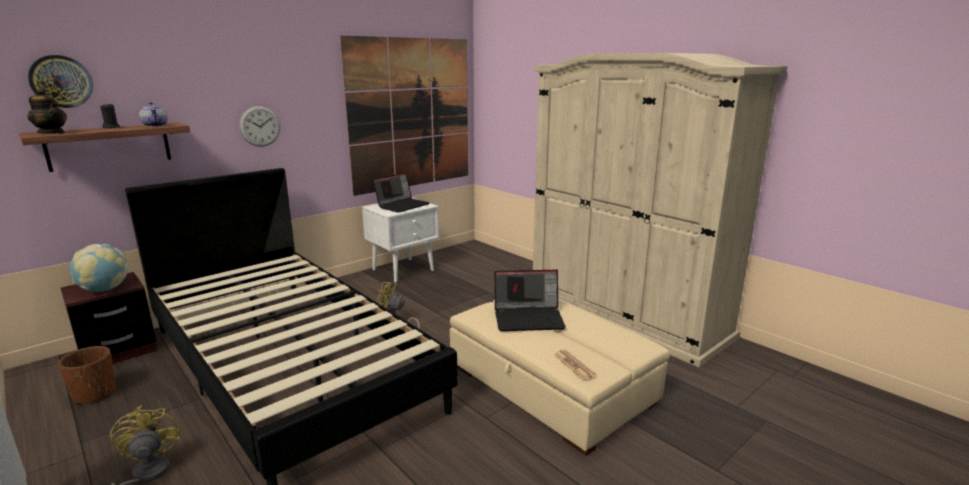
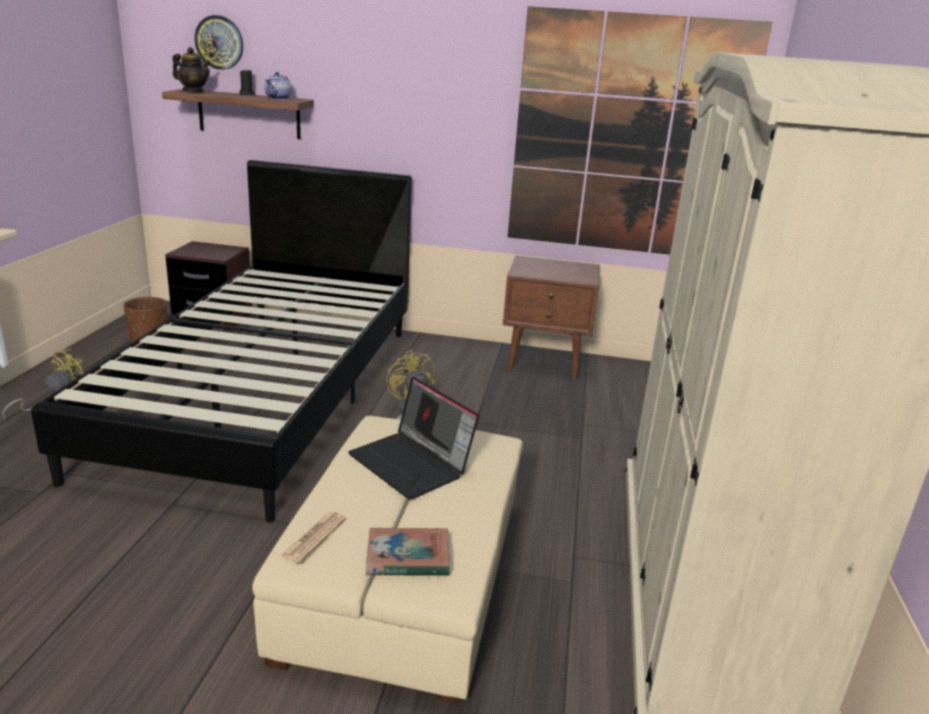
camera: 50 degrees right, 5 degrees up
(52, 133) = (193, 91): teapot -> teapot turned 60 degrees counterclockwise
(104, 290) = (202, 253): globe -> none
(260, 126) = (399, 118): wall clock -> none
(402, 205) = (559, 270): laptop -> none
(404, 269) = (545, 363): white nightstand -> brown nightstand
(614, 345) = (407, 557): none -> book

